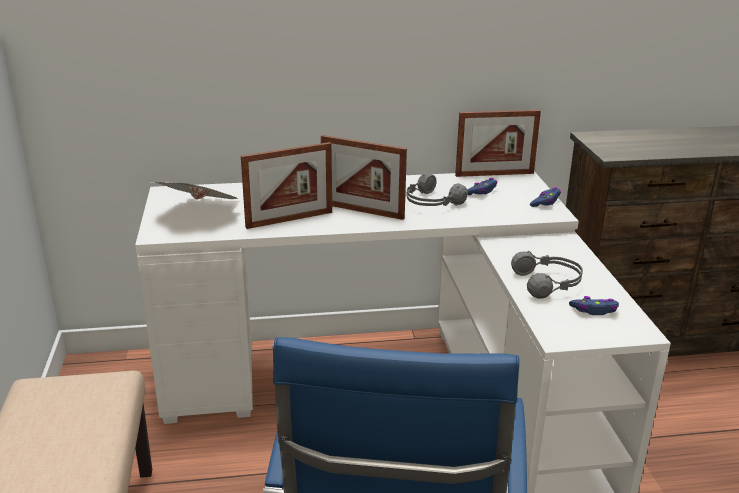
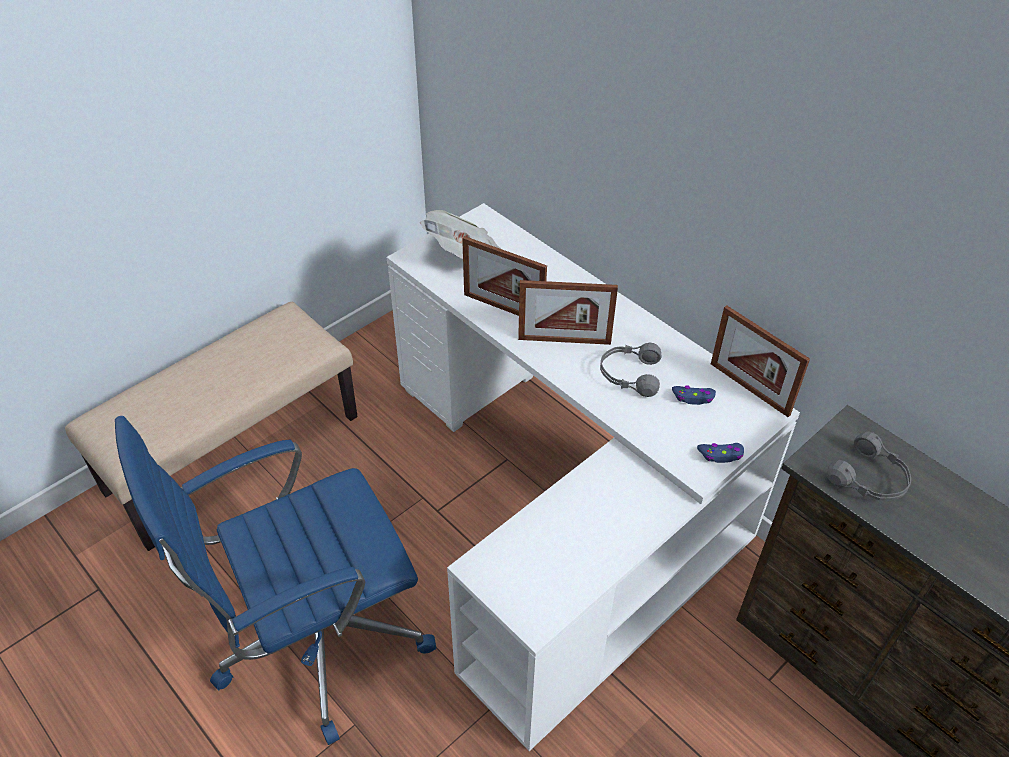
camera: 55 degrees right, 20 degrees up
(362, 211) = (564, 340): picture frame -> picture frame turned 75 degrees counterclockwise
(548, 283) = (569, 524): grey headphones -> grey headphones (869, 479)
(594, 310) = (546, 576): blue game controller -> none

